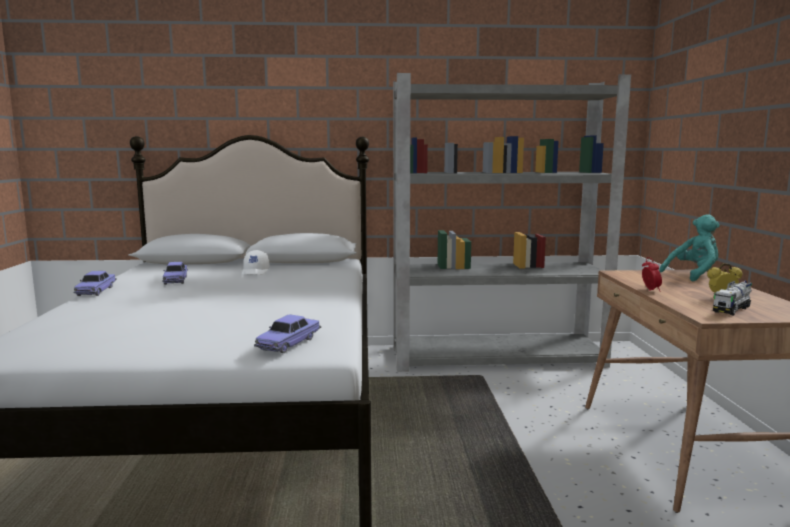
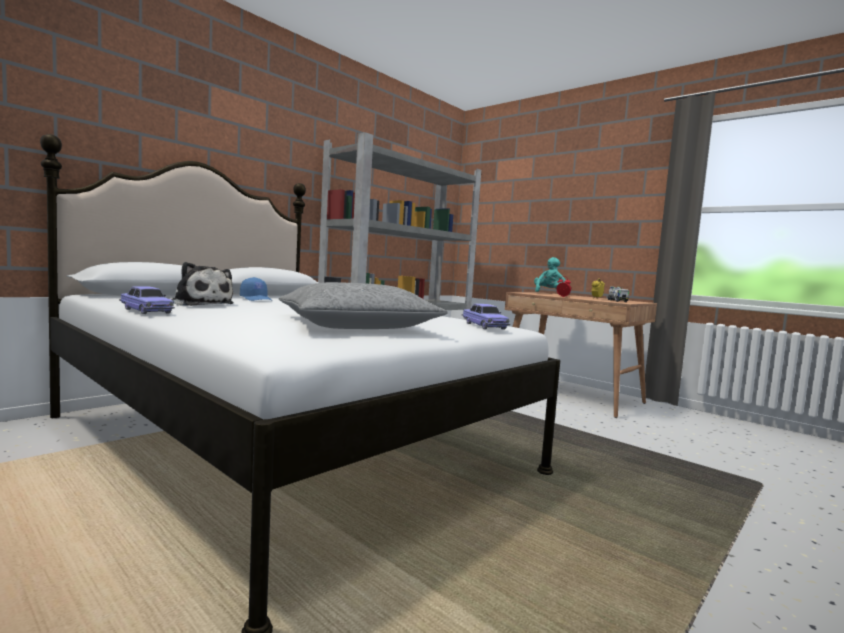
camera: 45 degrees left, 5 degrees down
(156, 329) = (356, 326): none -> grey pillow
(175, 280) = (201, 304): toy car -> plush toy
(256, 271) = (256, 299): white cap -> blue cap

